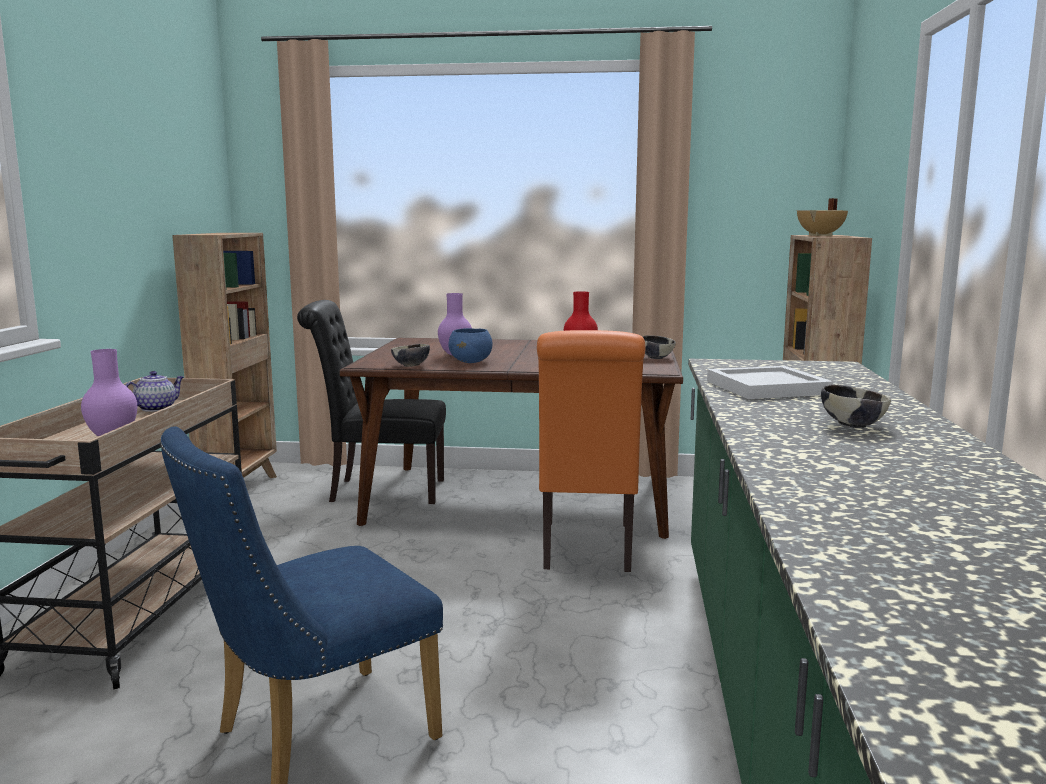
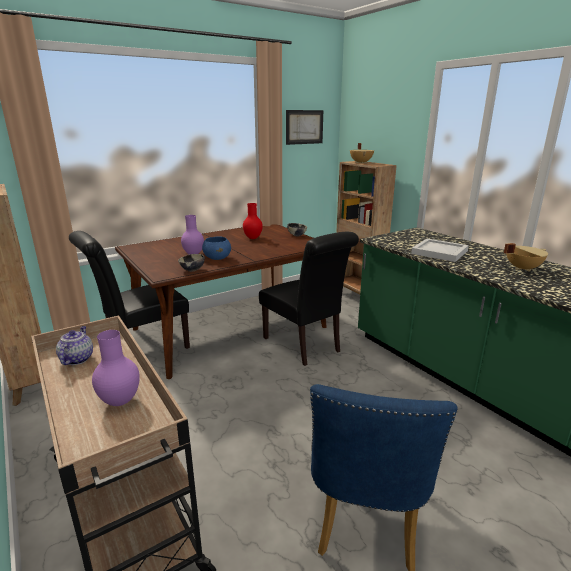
camera: 40 degrees left, 10 degrees up
(587, 549) = (304, 346): orange chair -> black chair
(749, 173) = (304, 127): none -> picture
(852, 425) = (522, 268): bowl -> beige cooking pot

